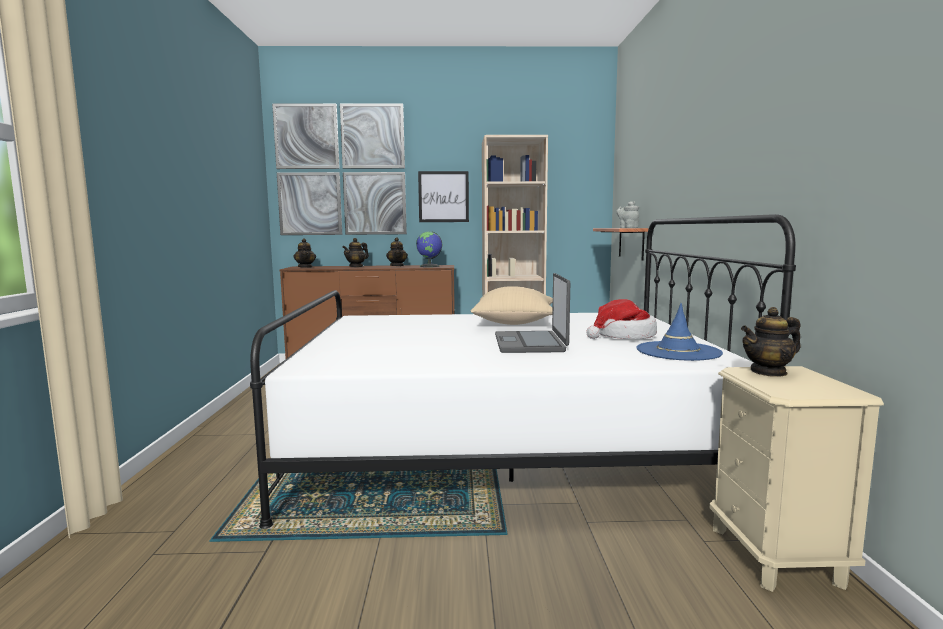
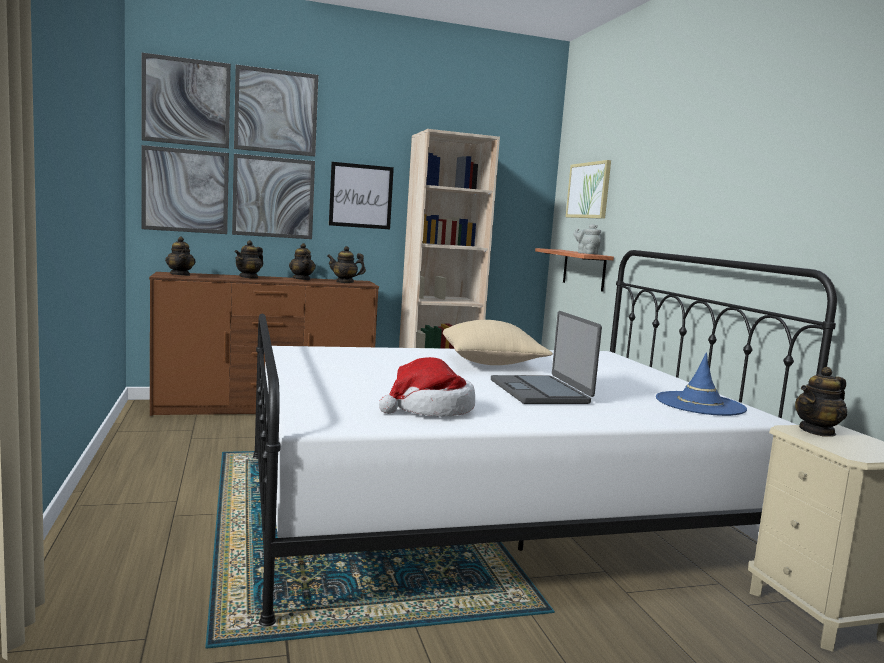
camera: 15 degrees left, 0 degrees up
(429, 266) = (345, 282): globe -> teapot
(623, 336) = (626, 383): hat -> hat (430, 409)
(632, 173) = (589, 190): none -> picture

